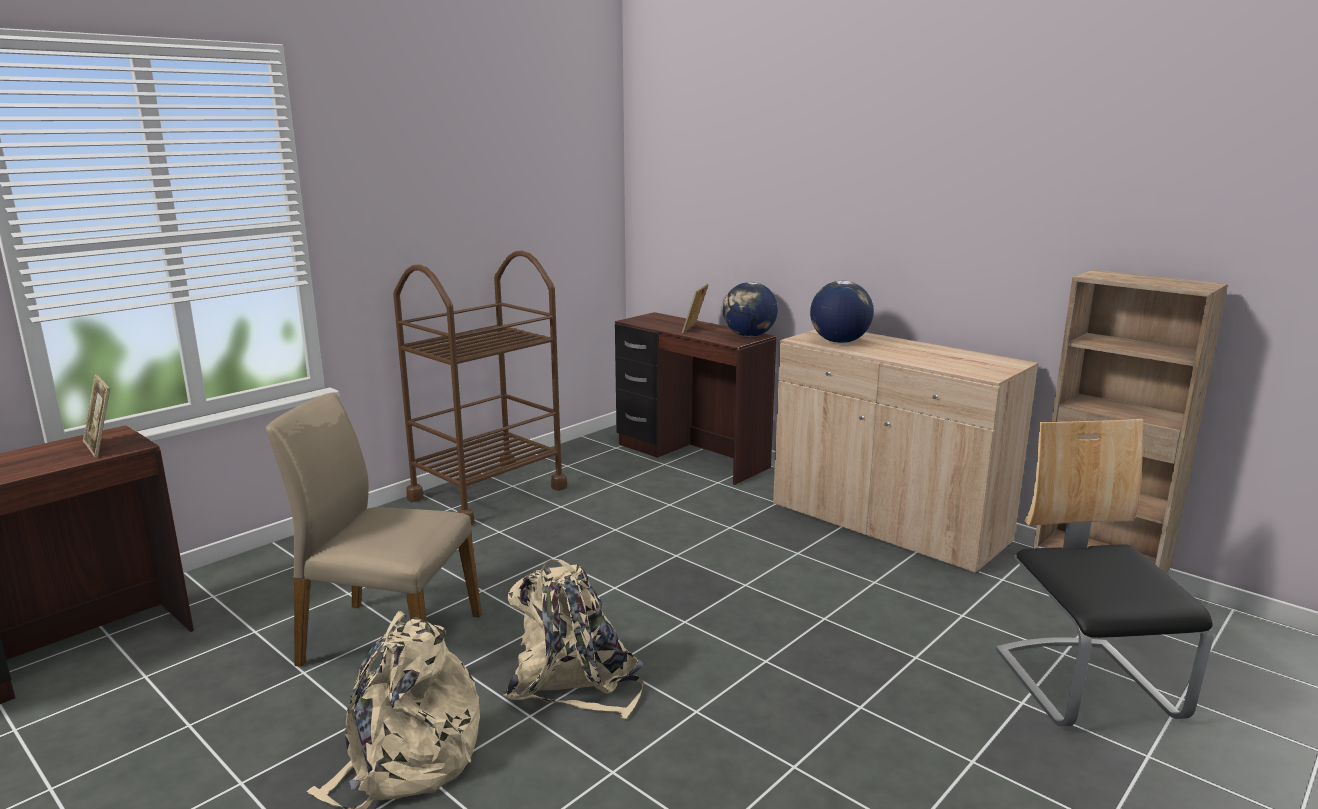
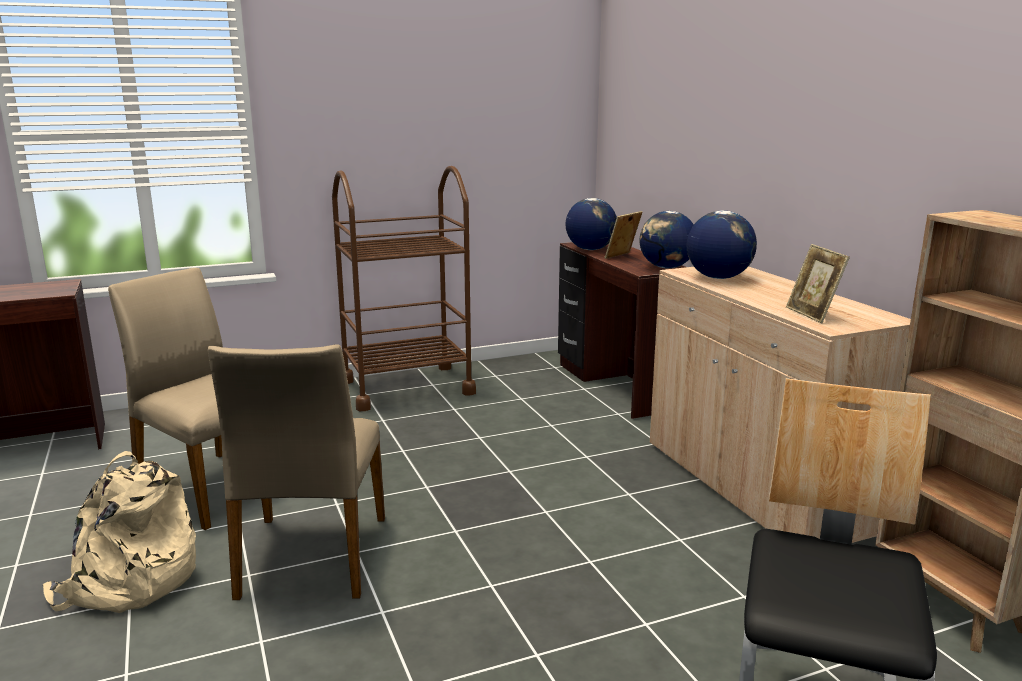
camera: 25 degrees right, 0 degrees up
(102, 447) = (41, 291): picture frame -> picture frame (812, 314)
(574, 681) = (311, 557): beige backpack -> beige chair
(654, 325) = (590, 249): none -> globe

